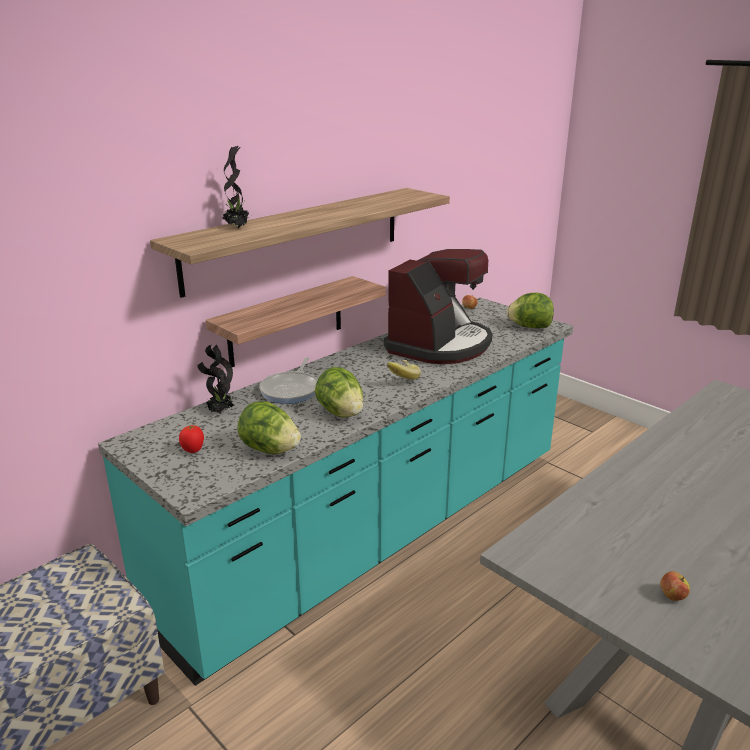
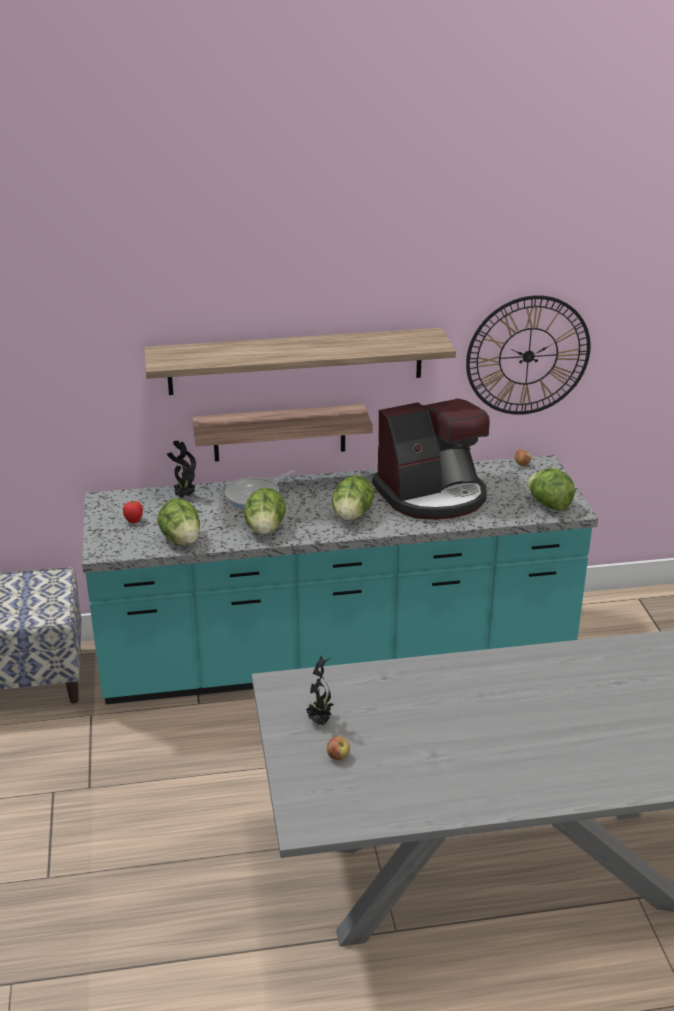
camera: 35 degrees right, 5 degrees up
(238, 227) = (219, 348): potted plant -> potted plant (320, 721)
(401, 378) = (352, 516): banana -> lettuce
(461, 209) = (528, 356): none -> wall clock

